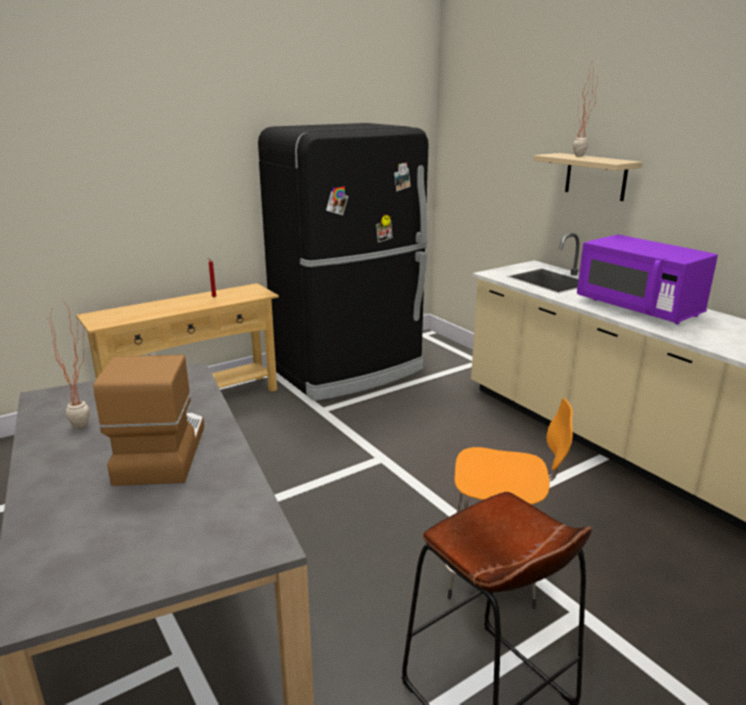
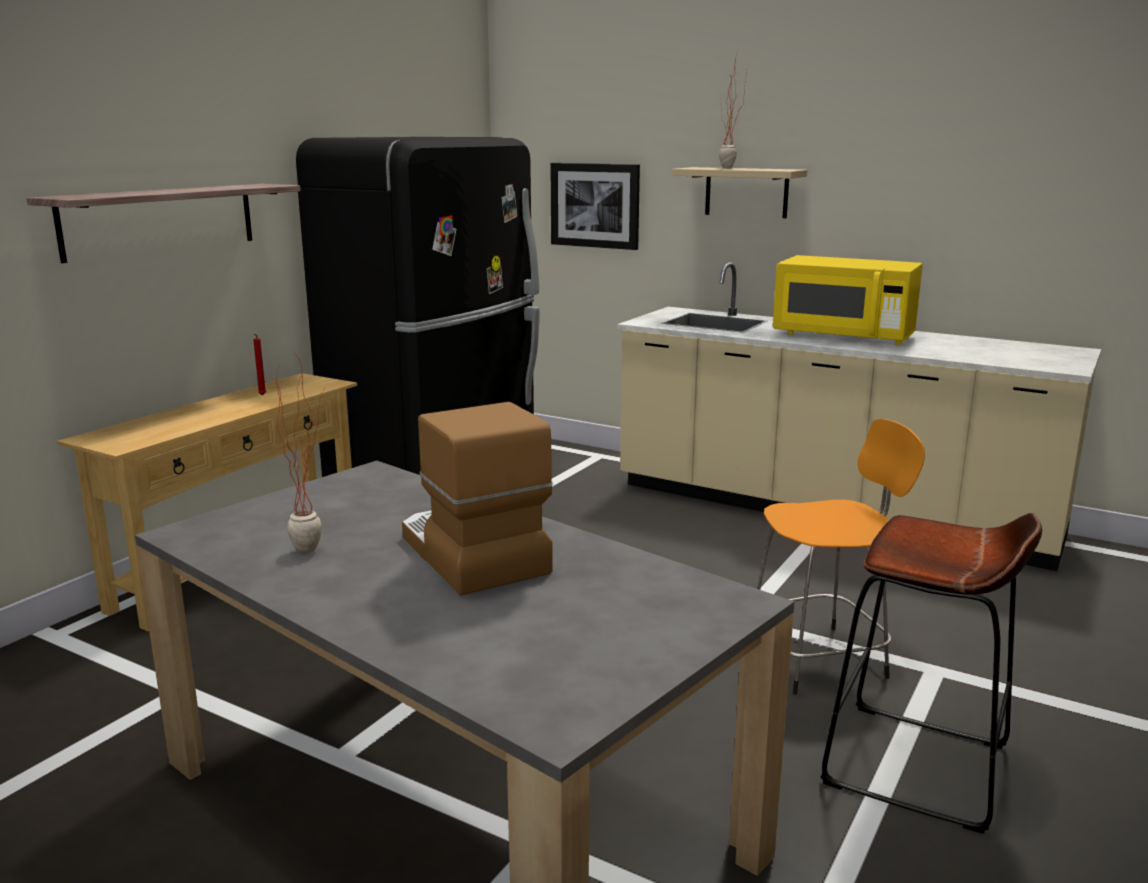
camera: 25 degrees left, 5 degrees down
(153, 182) = (160, 220): none -> shelf
(494, 177) = (595, 205): none -> picture
(638, 308) = (843, 336): purple microwave -> yellow microwave

